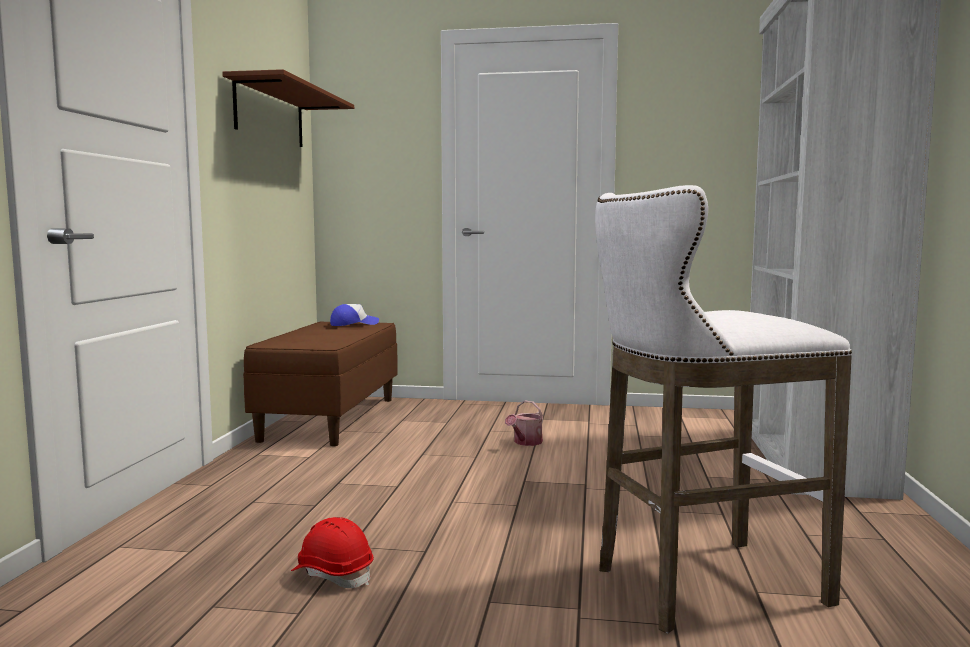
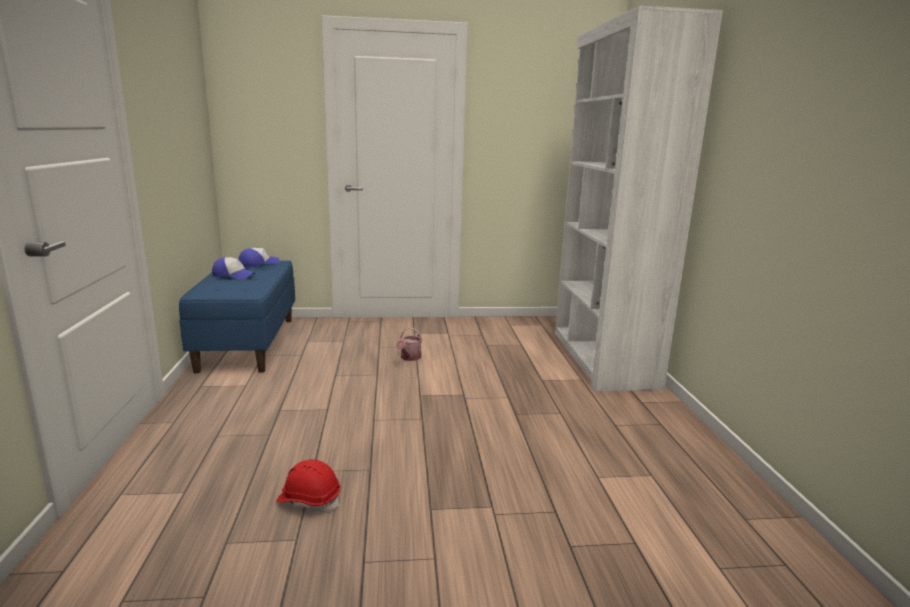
camera: 15 degrees left, 10 degrees up
(270, 115) = (177, 91): brown shelf -> none
(318, 331) = (233, 275): none -> cap
(330, 418) = (247, 343): brown bench -> blue bench
(699, 586) = (562, 477): white stool -> none

